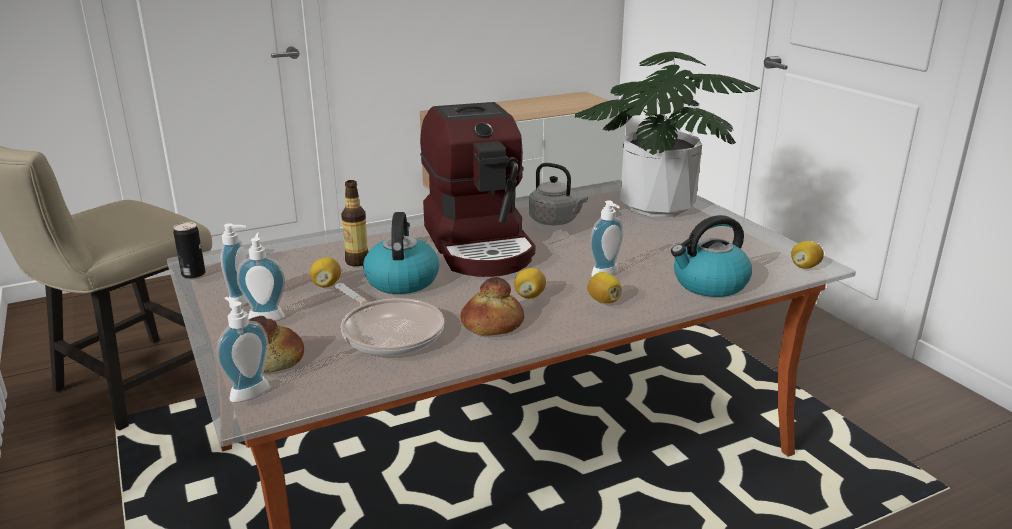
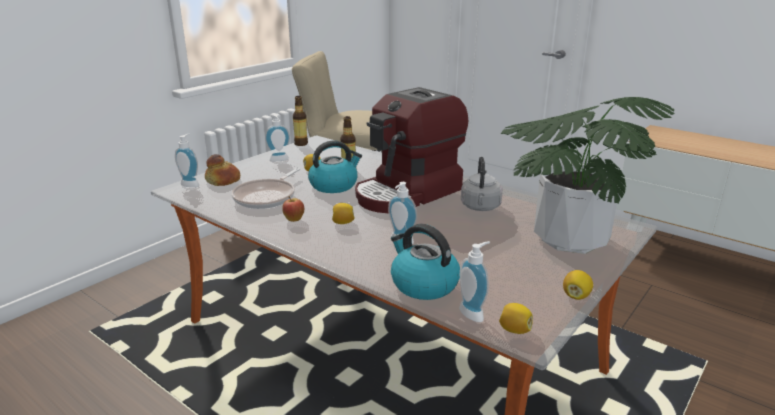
camera: 65 degrees right, 0 degrees up
(193, 274) = (301, 144): can -> bottle
(267, 316) = (267, 168): soap dispenser -> soap dispenser (474, 313)
(492, 324) = (294, 220): bread -> apple
(604, 301) = (355, 247): lemon -> lemon (576, 296)

